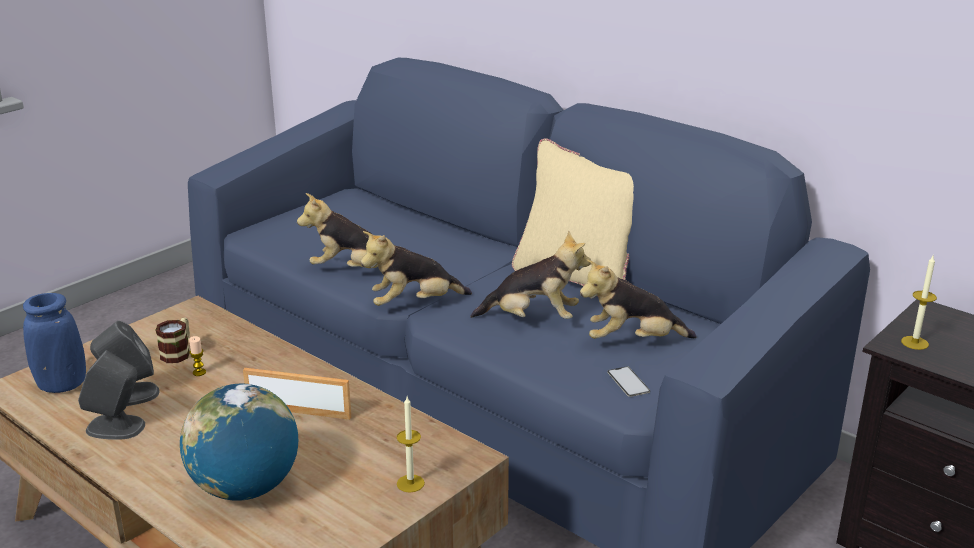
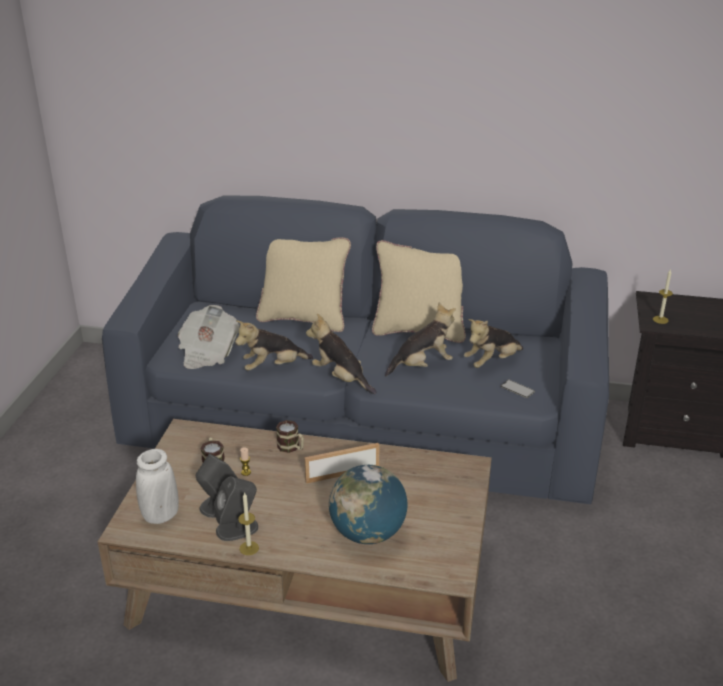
camera: 30 degrees left, 5 degrees up
(62, 385) = (160, 515): blue vase -> white vase
(279, 363) = (291, 448): none -> mug
(301, 238) = (207, 353): none -> newspaper
(410, 483) = (457, 493): candle -> candle (249, 548)
(414, 304) = (341, 378): plush toy -> plush toy turned 90 degrees clockwise
(450, 233) = (303, 319): none -> beige pillow

